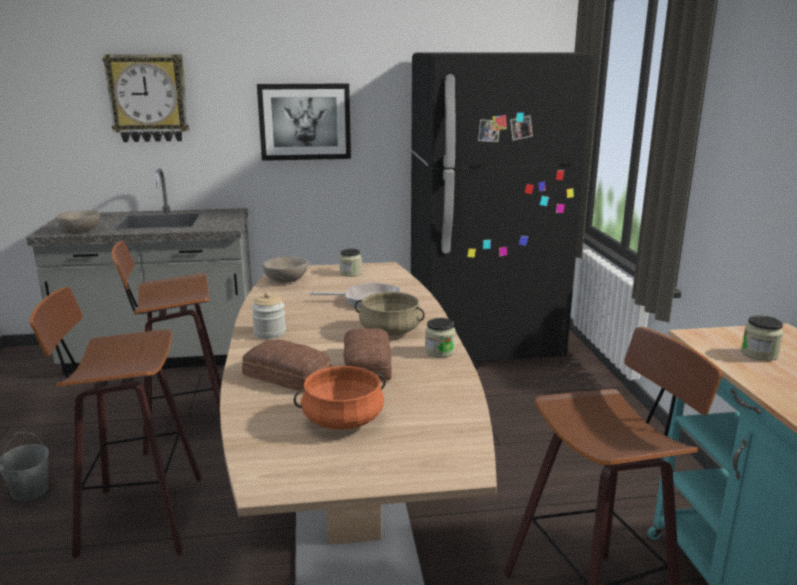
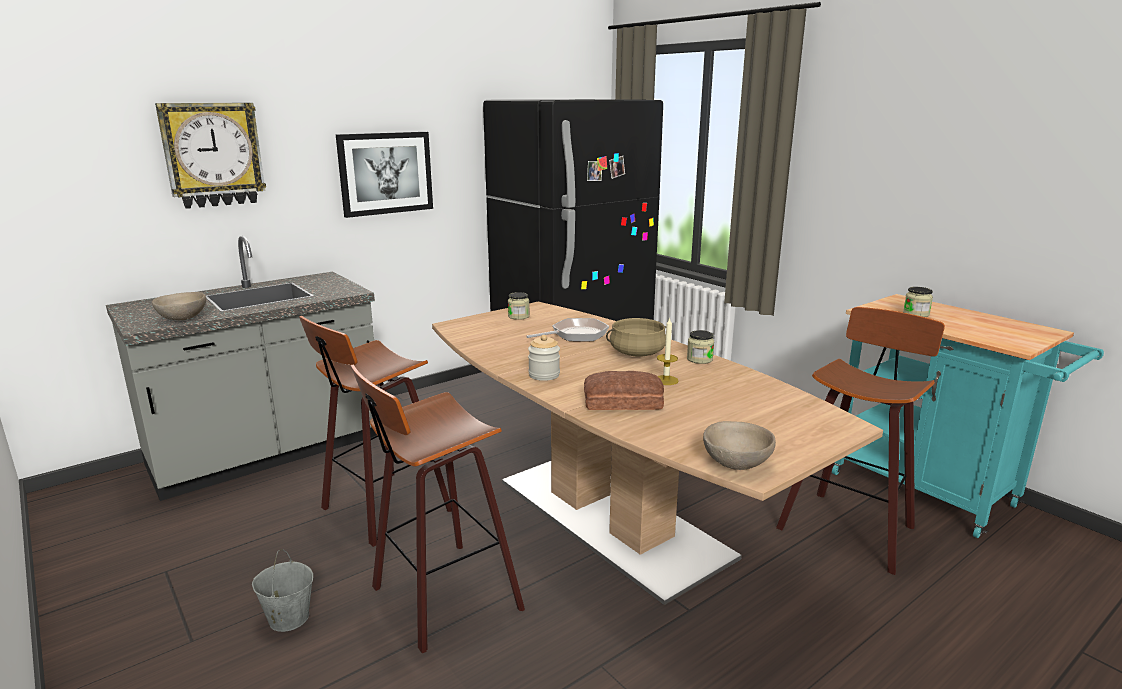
camera: 30 degrees left, 0 degrees up
(286, 280) = (472, 332): beige bowl -> beige bowl (736, 462)
(343, 419) = (722, 419): orange cooking pot -> none
(365, 365) = (666, 380): bread -> candle

